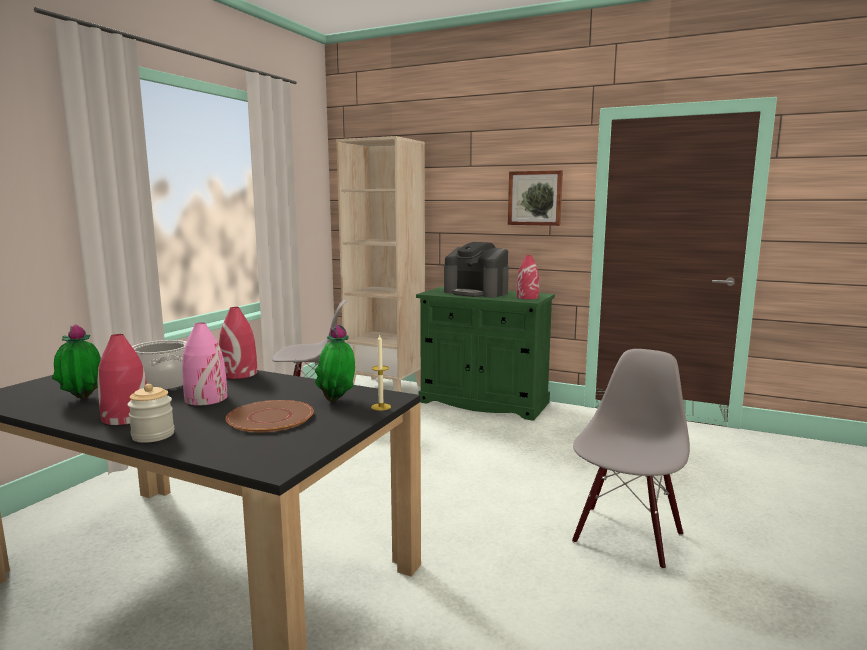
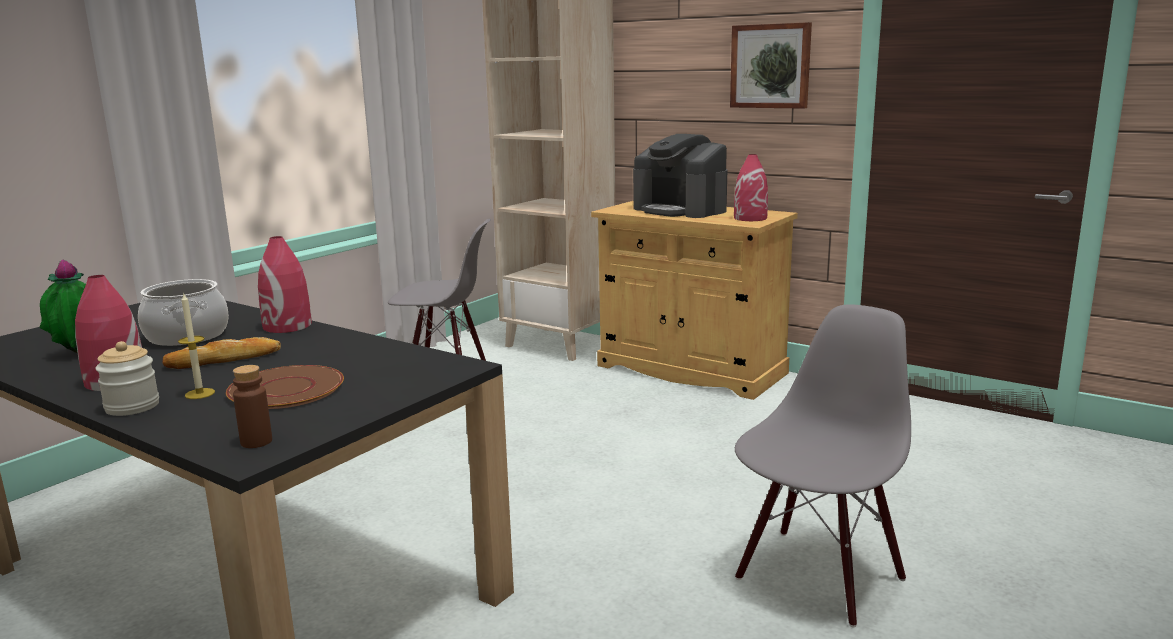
camera: 10 degrees right, 5 degrees up
(205, 399) = (224, 360): pink vase -> bread
(273, 456) = (256, 442): none -> brown bottle
(337, 401) = (386, 369): potted plant -> none
(381, 407) = (436, 380): candle -> candle (200, 393)
(483, 402) = (690, 370): green cabinet -> beige cabinet

